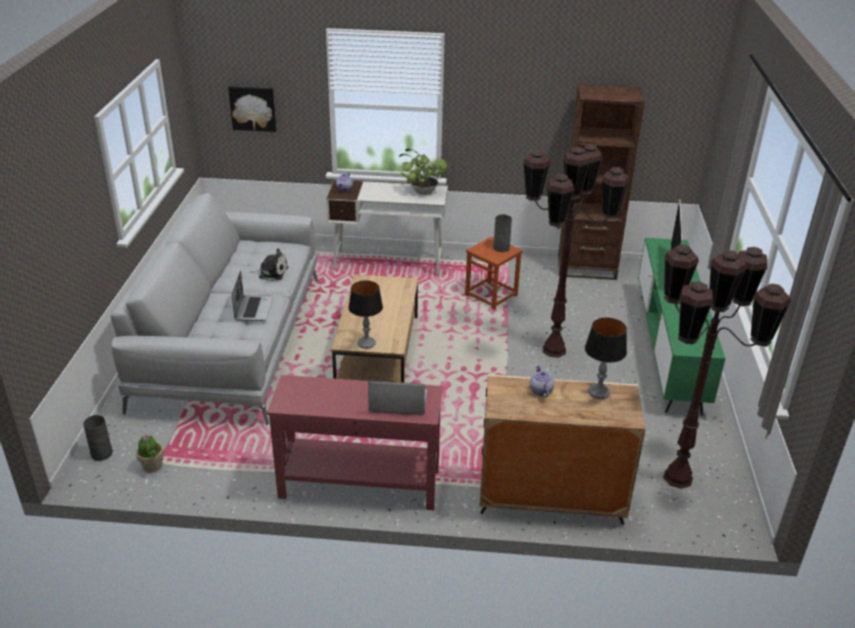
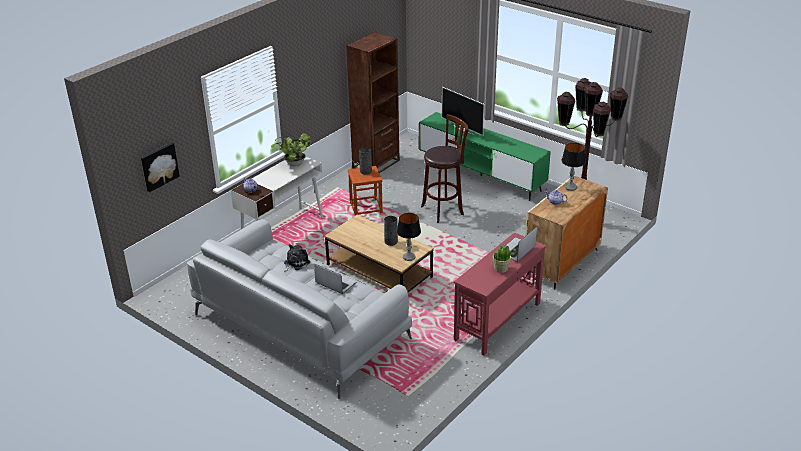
camera: 55 degrees left, 0 degrees up
(101, 453) = (374, 419): grey vase -> grey vase (390, 242)
(152, 466) = (408, 399): potted plant -> potted plant (501, 269)
(554, 350) = (444, 210): brown floor lamp -> brown stool

